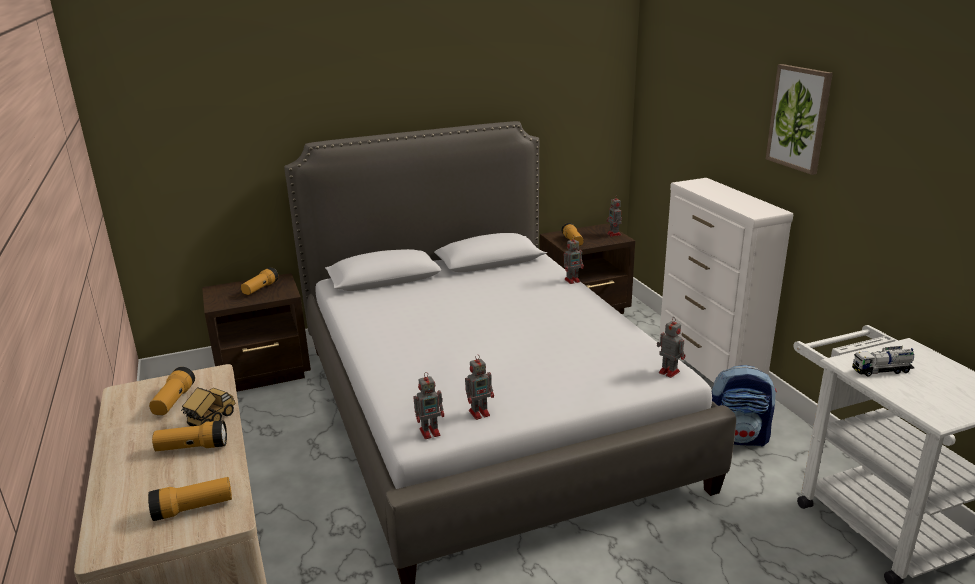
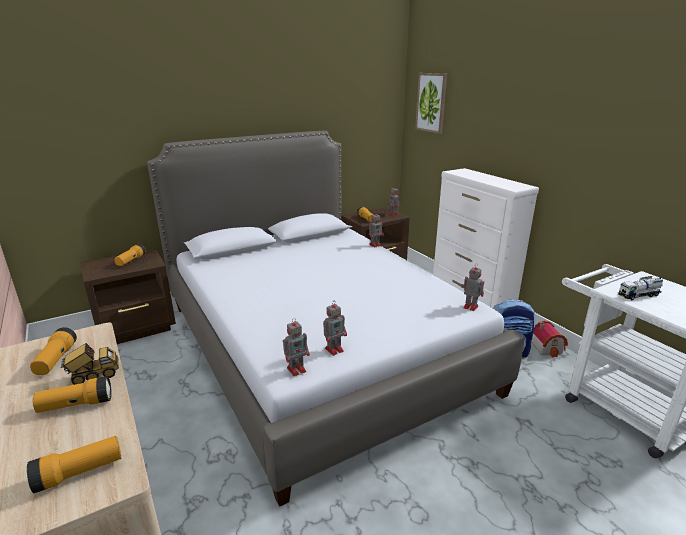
camera: 10 degrees left, 0 degrees up
(210, 420) = (94, 376): toy truck -> toy truck turned 45 degrees clockwise
(799, 118) = (544, 117): picture -> picture (431, 102)
(800, 435) = (548, 347): none -> toy house

